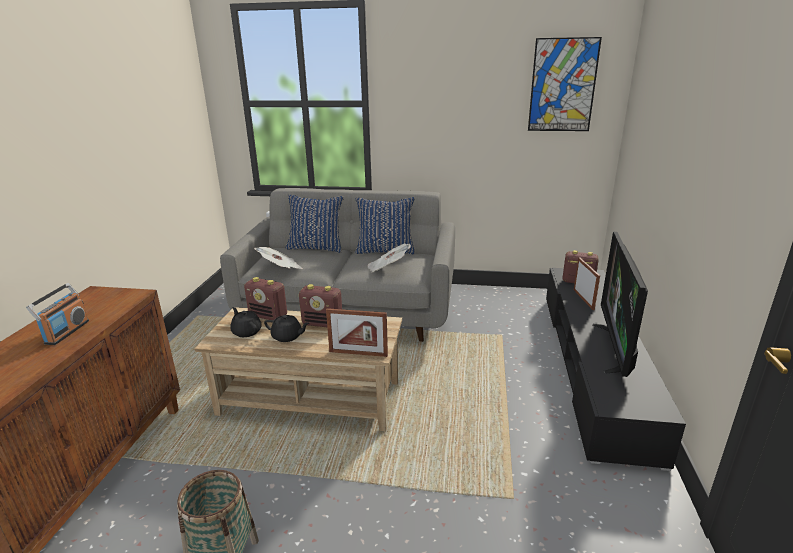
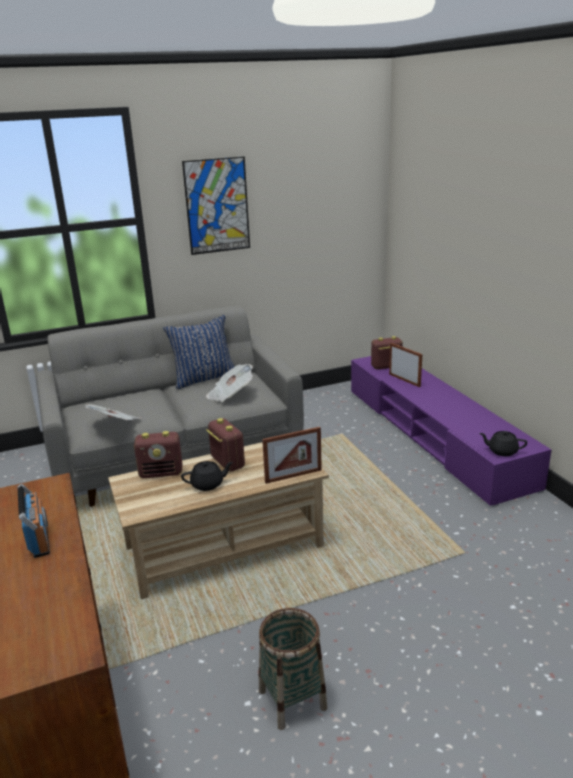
camera: 30 degrees left, 0 degrees up
(246, 331) = (158, 494): black teapot -> black teapot (502, 451)
(316, 247) = (123, 393): blue pillow -> none
(323, 323) = (227, 462): radio -> radio turned 105 degrees counterclockwise
(562, 85) = (334, 183): picture -> picture (217, 206)
(593, 365) = (434, 435): black tv stand -> purple tv stand
(616, 349) = (464, 412): television -> none

